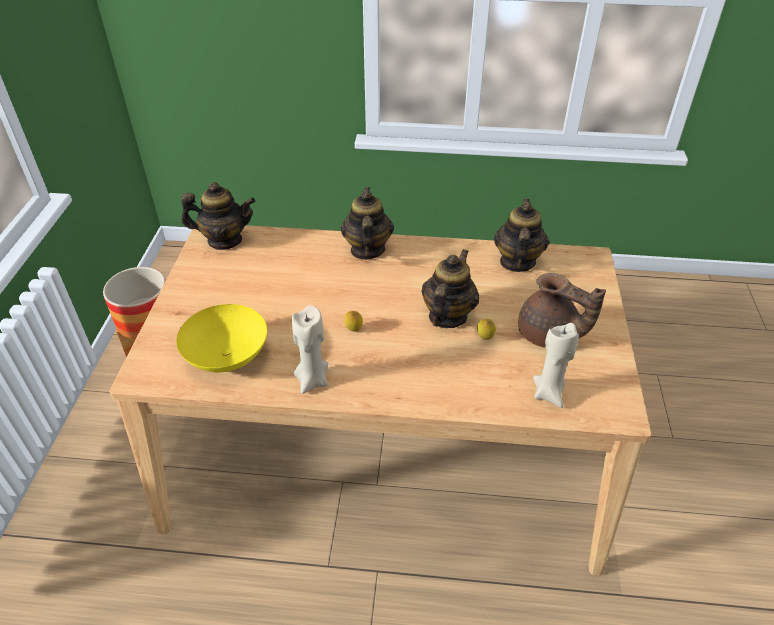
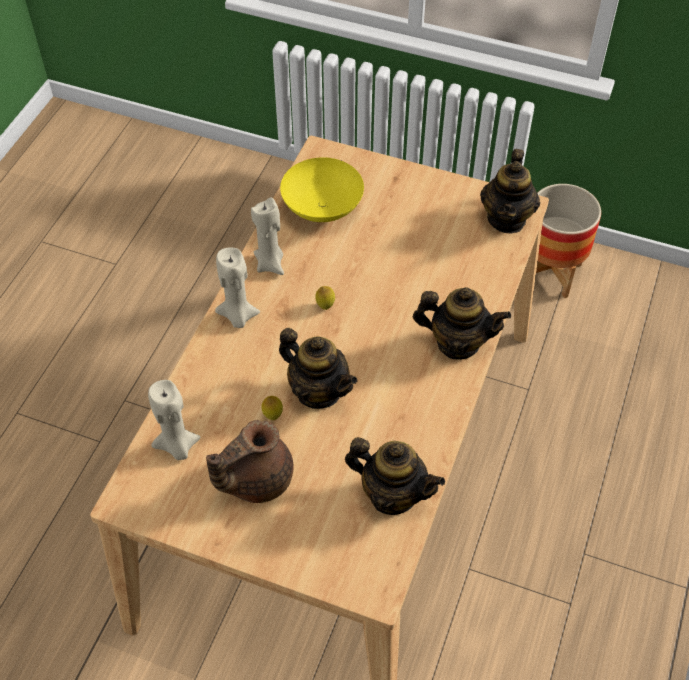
camera: 105 degrees right, 10 degrees up
(387, 388) = (238, 316): none -> beige candle

